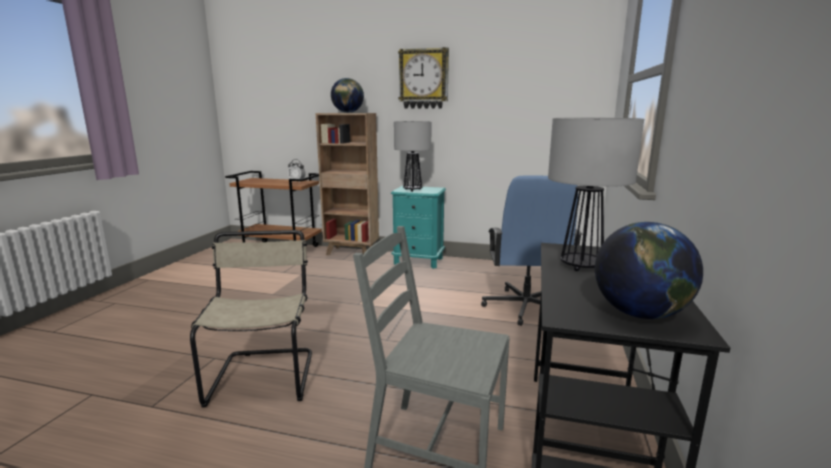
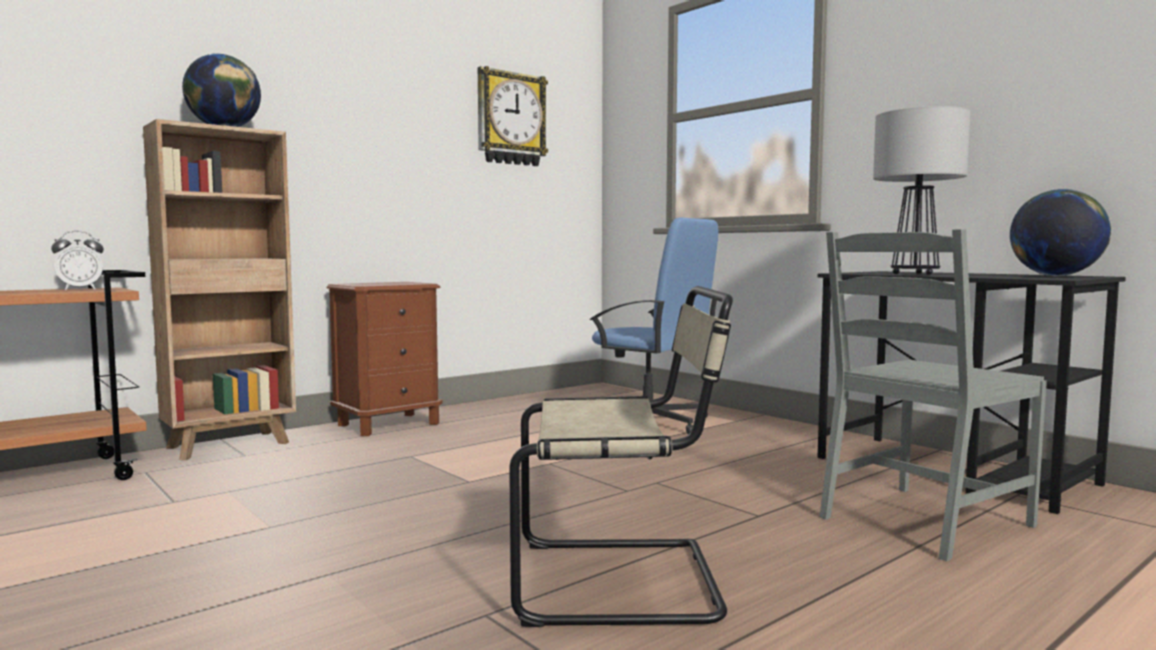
camera: 55 degrees left, 10 degrees down
(263, 375) = (624, 581): beige chair -> beige chair turned 150 degrees clockwise
(412, 190) = (381, 284): table lamp -> none
(418, 261) = (389, 424): turquoise nightstand -> brown nightstand
(424, 79) = (357, 85): wall clock -> wall clock (510, 119)

